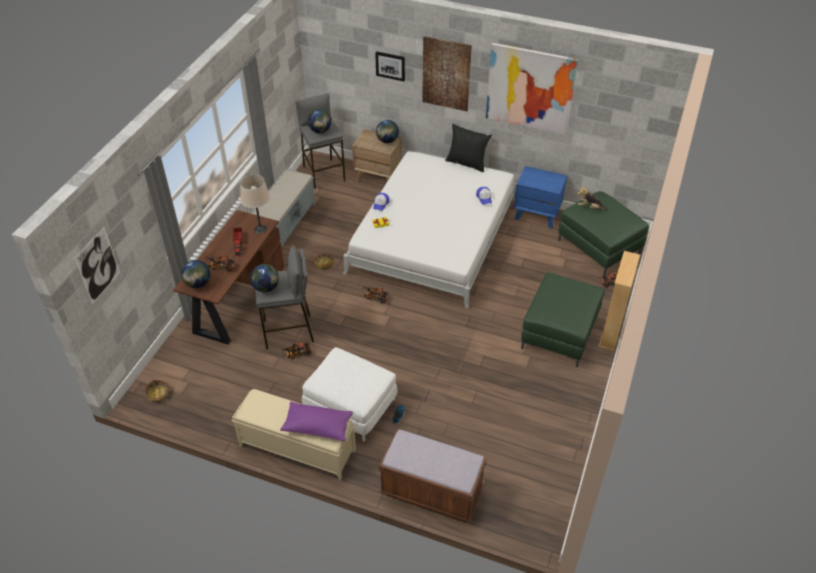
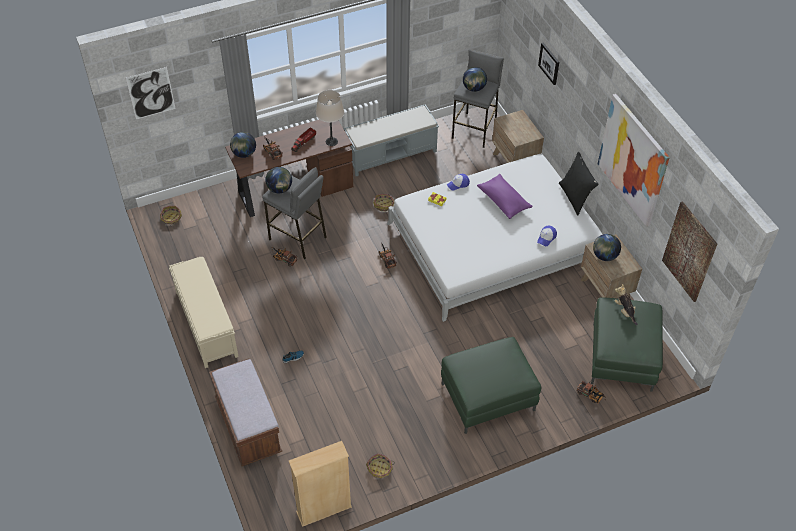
camera: 45 degrees right, 5 degrees up
(317, 426) = (208, 314): purple pillow -> purple pillow (503, 201)
(350, 406) = (271, 324): white ottoman -> none
(387, 141) = (528, 133): globe -> globe (604, 256)
(446, 74) = (582, 100): picture -> picture (689, 252)
(537, 215) = (605, 289): blue nightstand -> brown nightstand
(558, 437) = (380, 469): none -> basket
(611, 332) = (530, 431): beige bookcase -> beige bookcase (324, 509)

